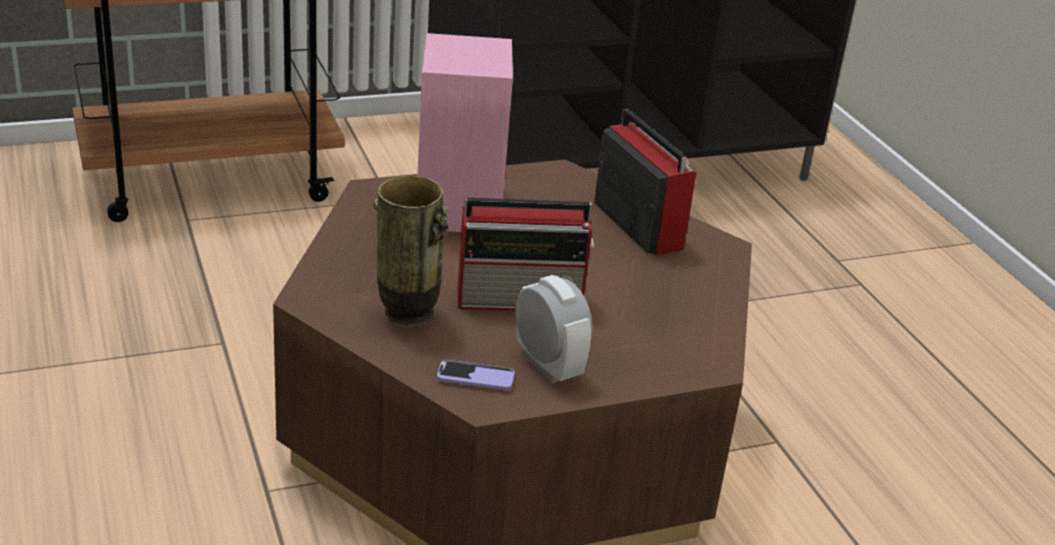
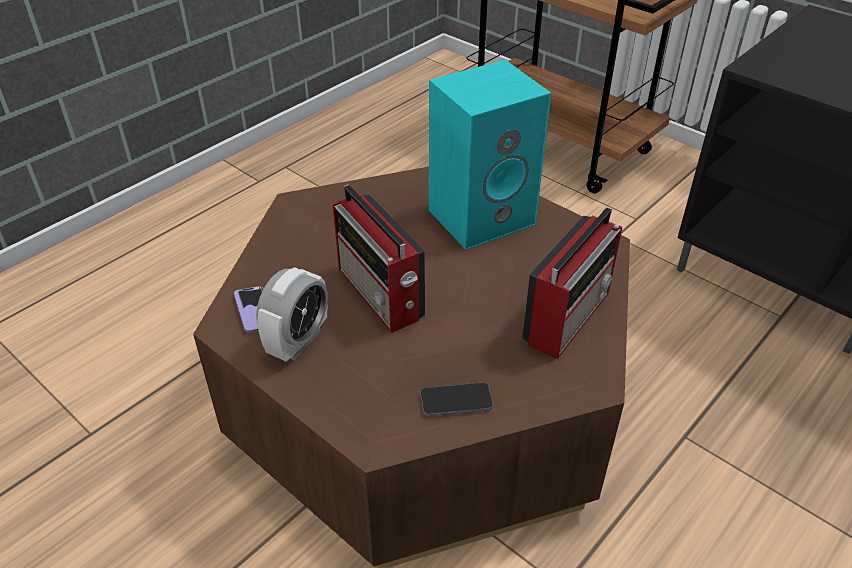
camera: 65 degrees right, 10 degrees up
(408, 314) = (311, 250): vase -> none
(456, 206) = (482, 215): pink speaker -> turquoise speaker
(695, 311) = (456, 401): none -> phone

